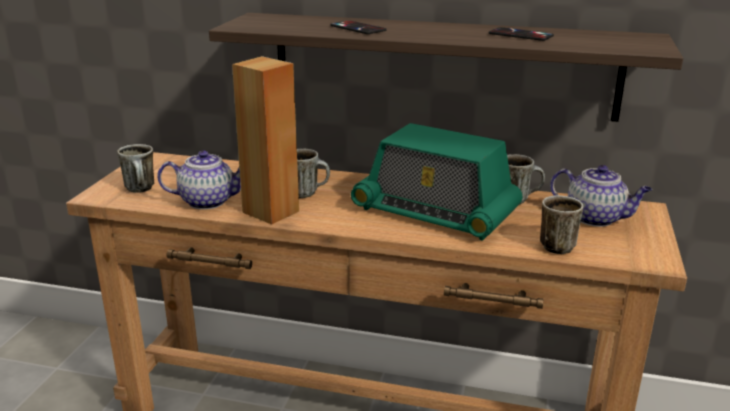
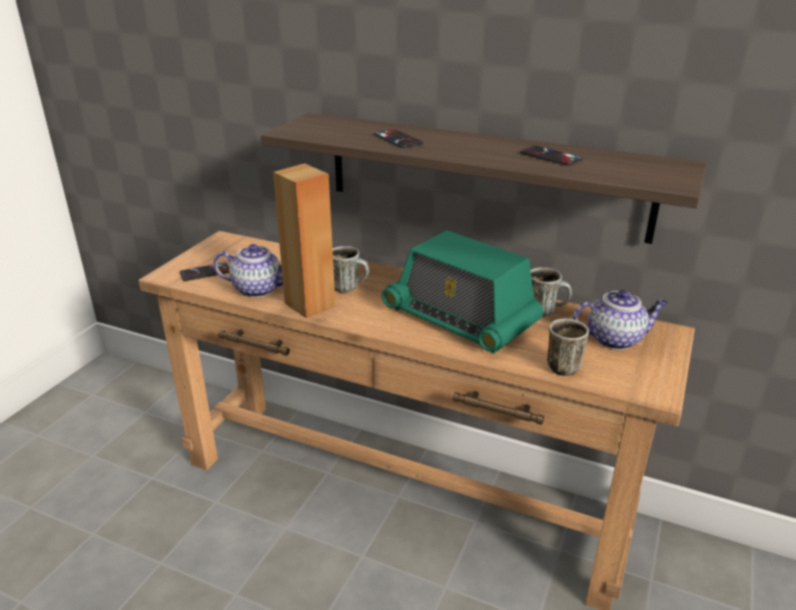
camera: 10 degrees right, 5 degrees up
(142, 190) = (205, 272): mug -> phone
(596, 218) = (615, 339): teapot -> teapot turned 45 degrees counterclockwise

